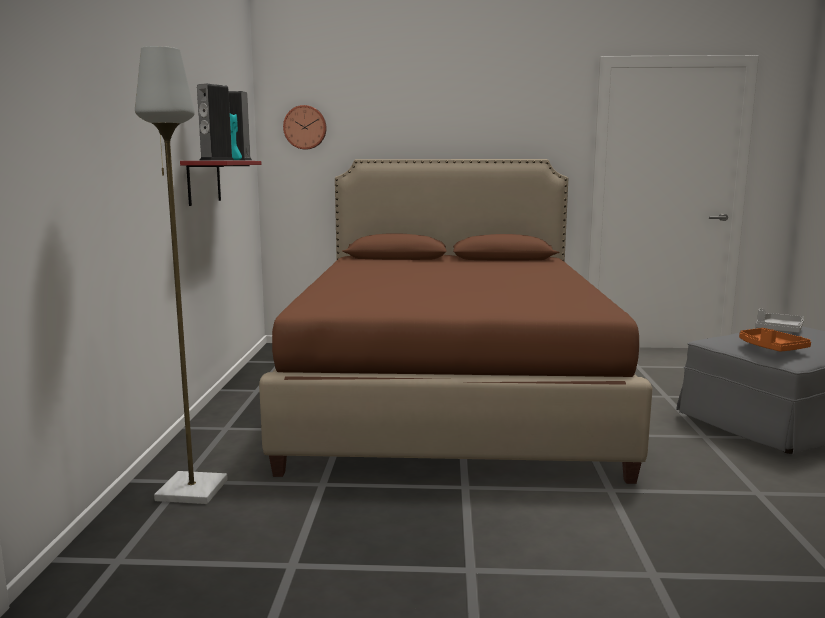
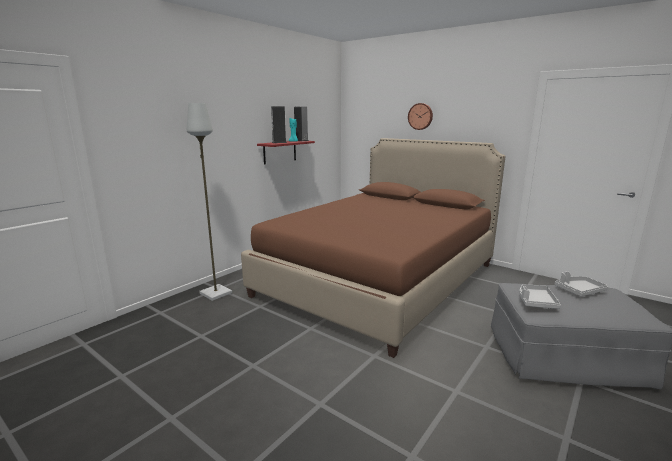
camera: 35 degrees right, 5 degrees up
(305, 127) = (362, 119): wall clock -> wall clock (420, 116)
(770, 348) = (536, 301): orange tray -> grey tray

